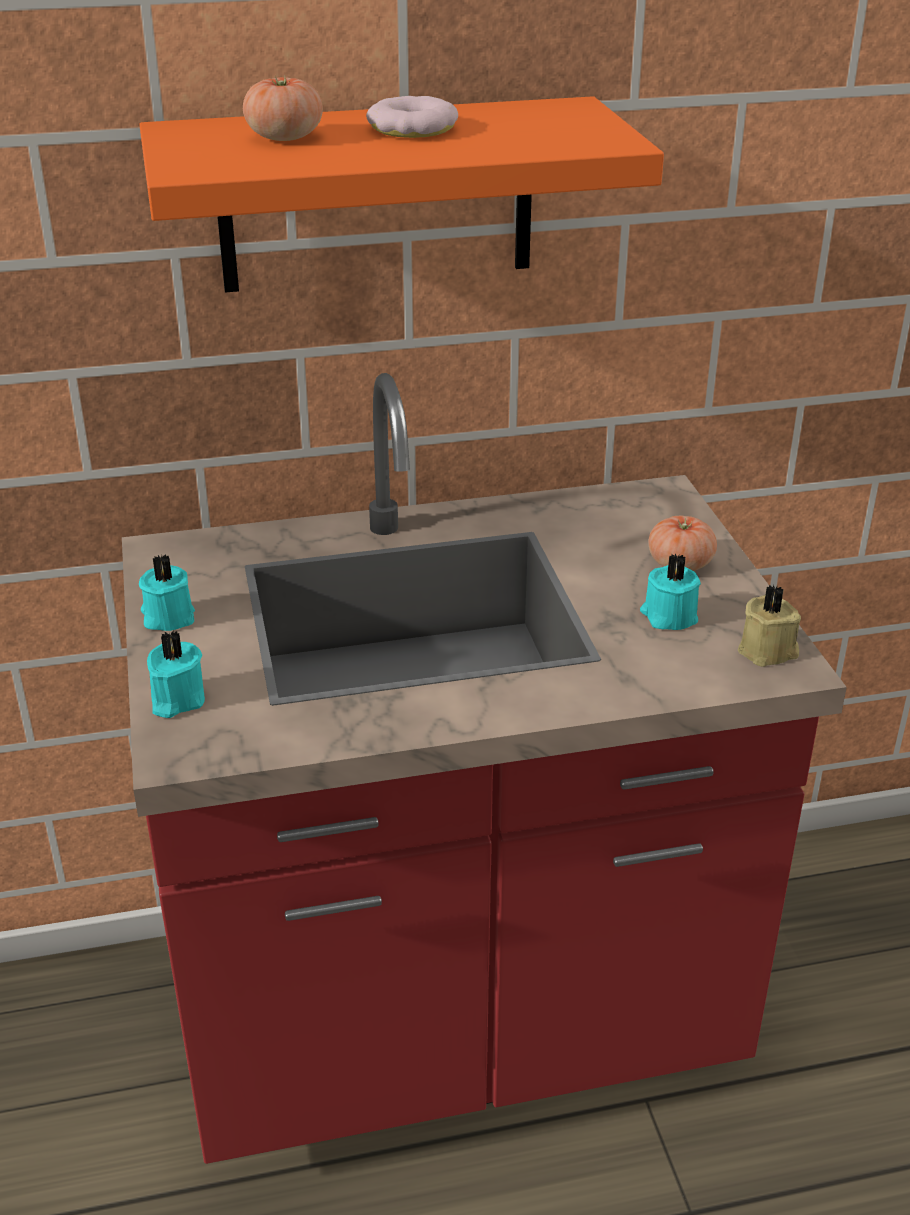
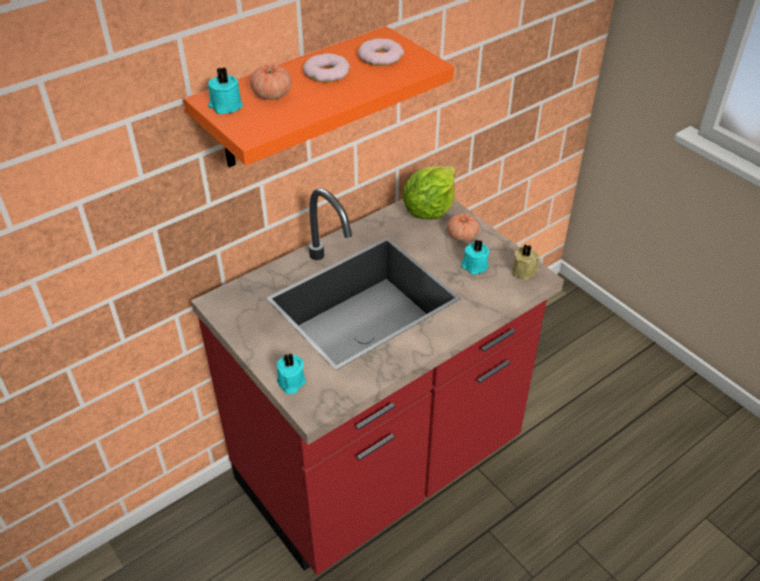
camera: 25 degrees left, 10 degrees up
(167, 617) = (251, 339): turquoise candle -> turquoise candle (225, 106)
(534, 125) = (380, 57): none -> donut
(646, 510) = (429, 209): none -> lettuce

